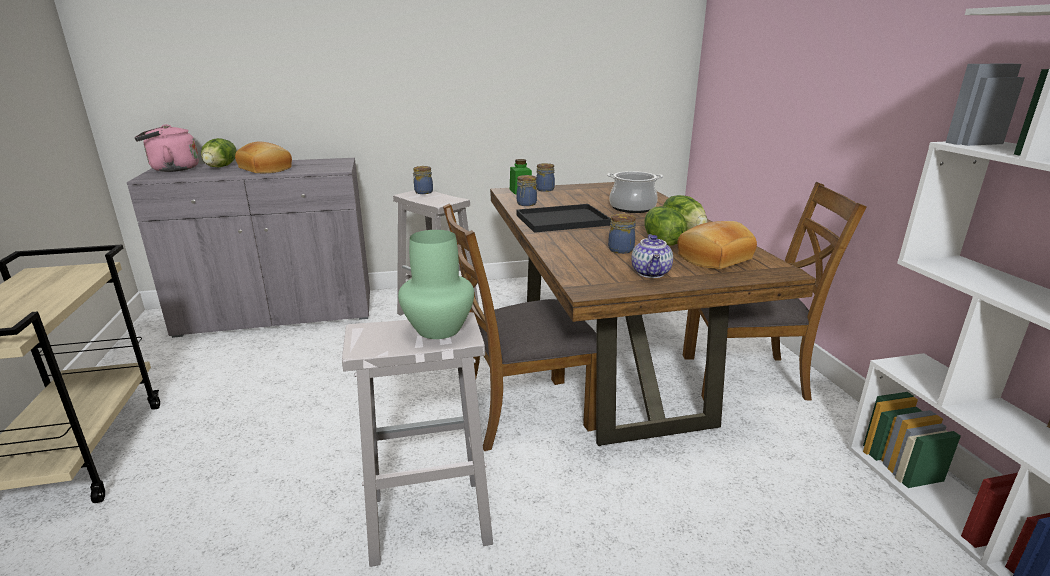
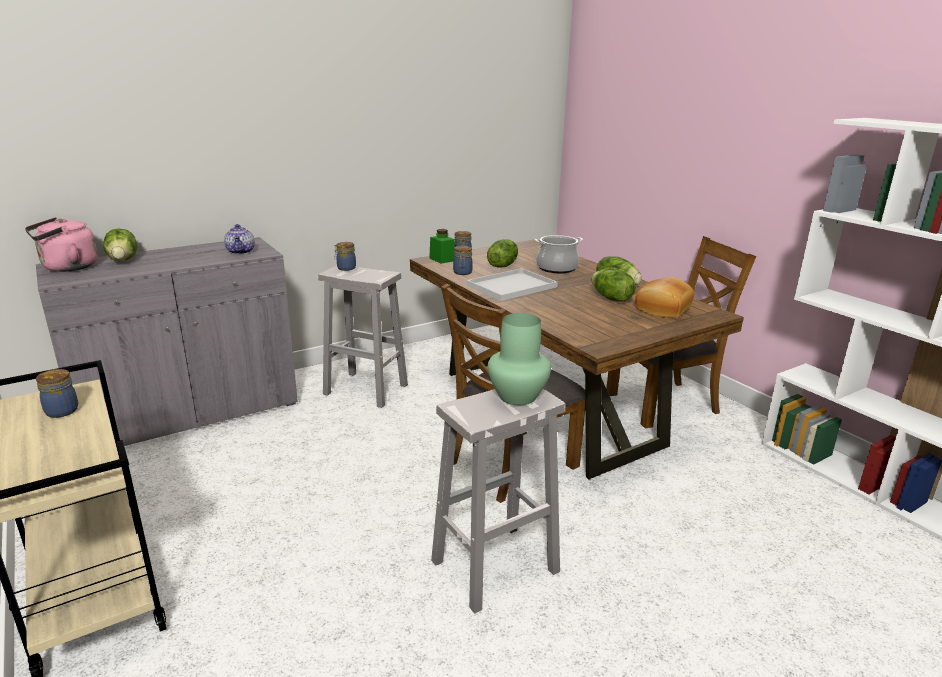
camera: 20 degrees left, 0 degrees up
(266, 169) = (183, 259): bread -> none
(561, 220) = (511, 286): black tray -> white tray
(576, 201) = (502, 265): none -> lettuce
(620, 249) = (587, 309): jar -> jar (62, 410)
(651, 273) = (630, 327): teapot -> teapot (241, 252)

